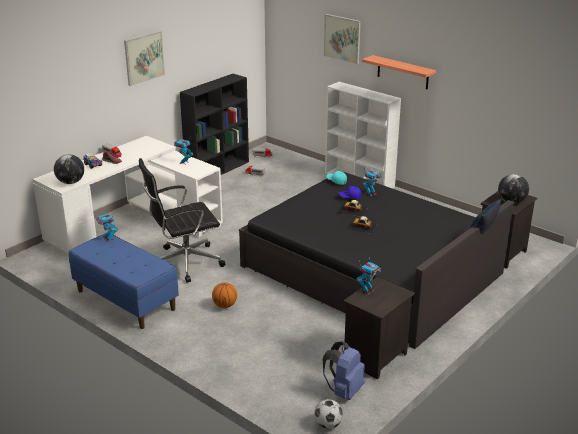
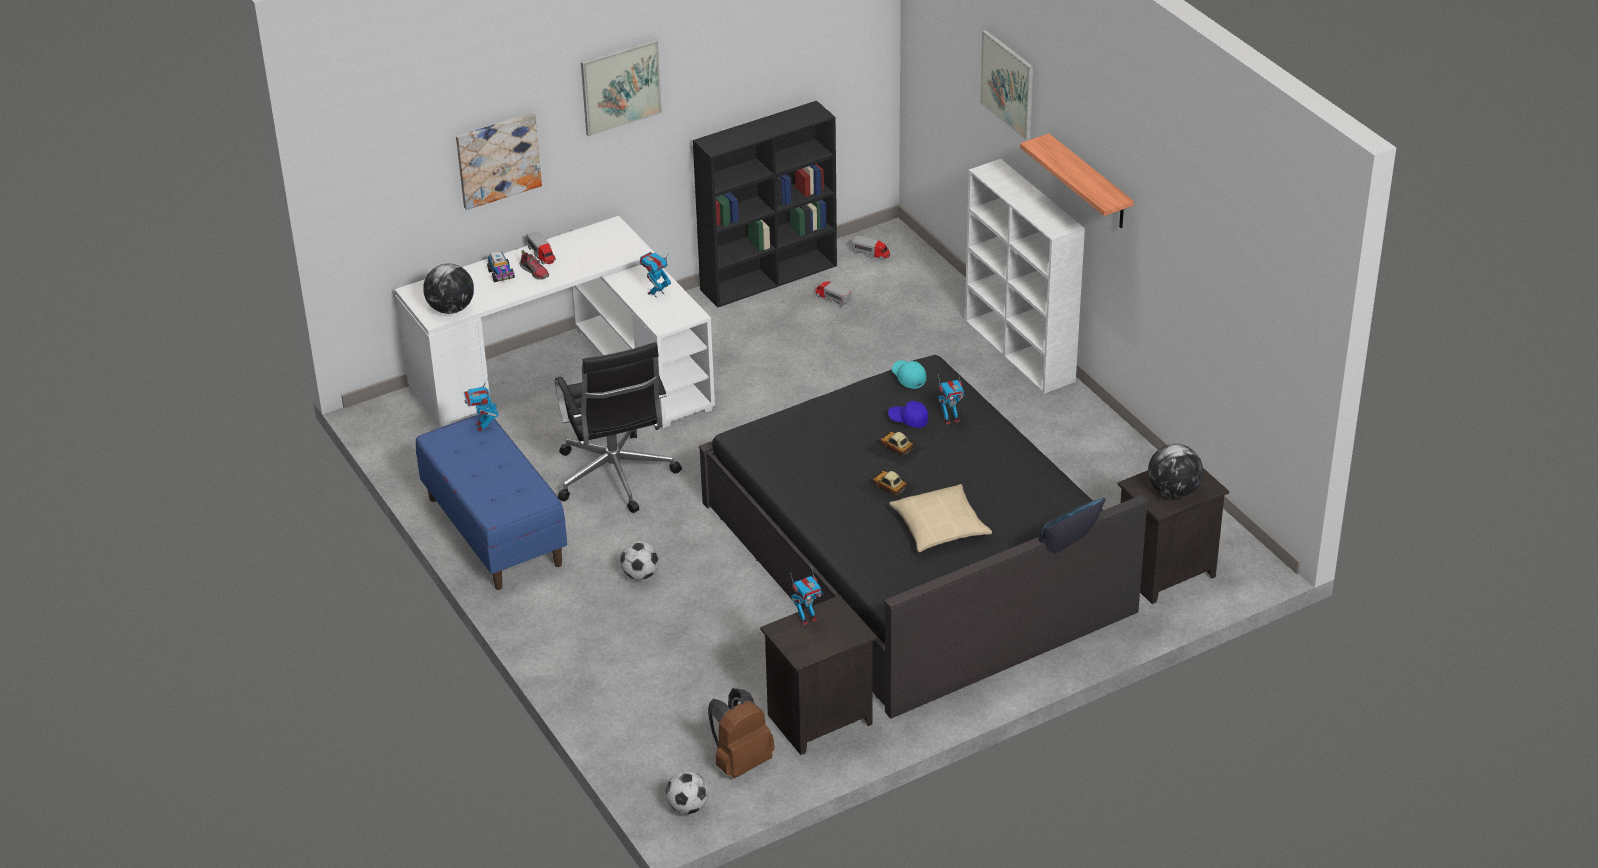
camera: 20 degrees right, 10 degrees up
(84, 98) = (498, 159): none -> picture
(184, 263) = (615, 477): black office chair -> black office chair turned 105 degrees counterclockwise
(224, 305) = (640, 575): basketball -> football
(344, 391) = (740, 762): blue backpack -> brown backpack
(402, 238) = (940, 527): none -> beige pillow

